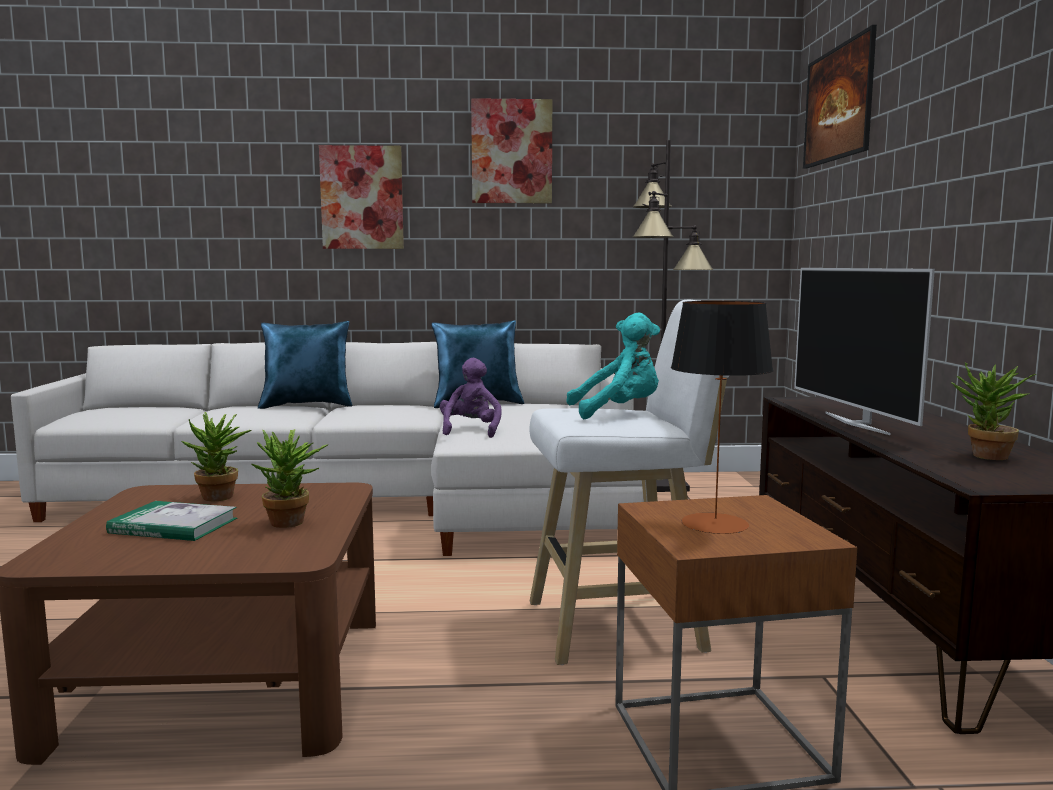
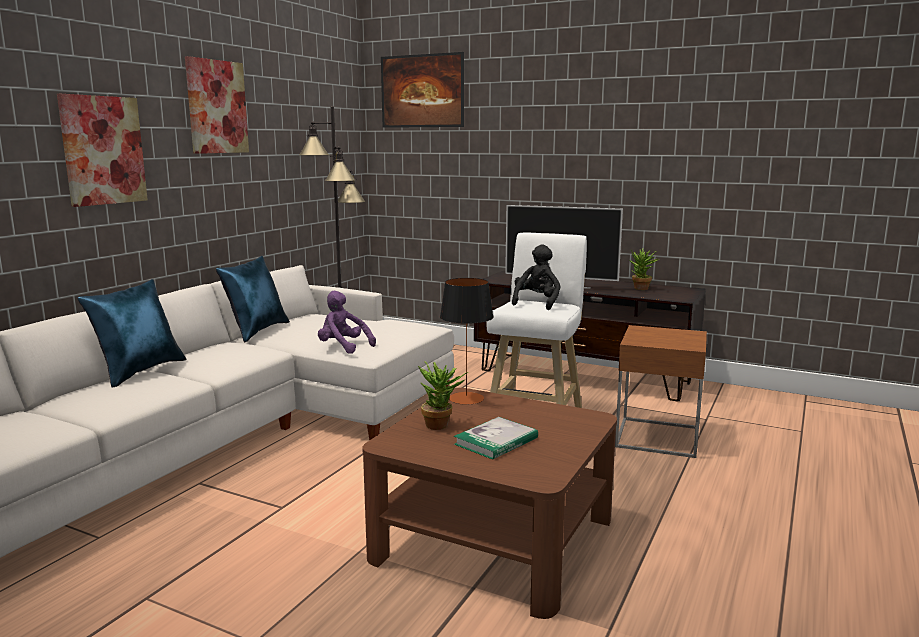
camera: 60 degrees left, 5 degrees up
(292, 524) = (527, 413): potted plant -> none
(618, 412) = (536, 303): turquoise plush toy -> black plush toy
(715, 523) = (665, 339): table lamp -> table lamp (466, 398)

